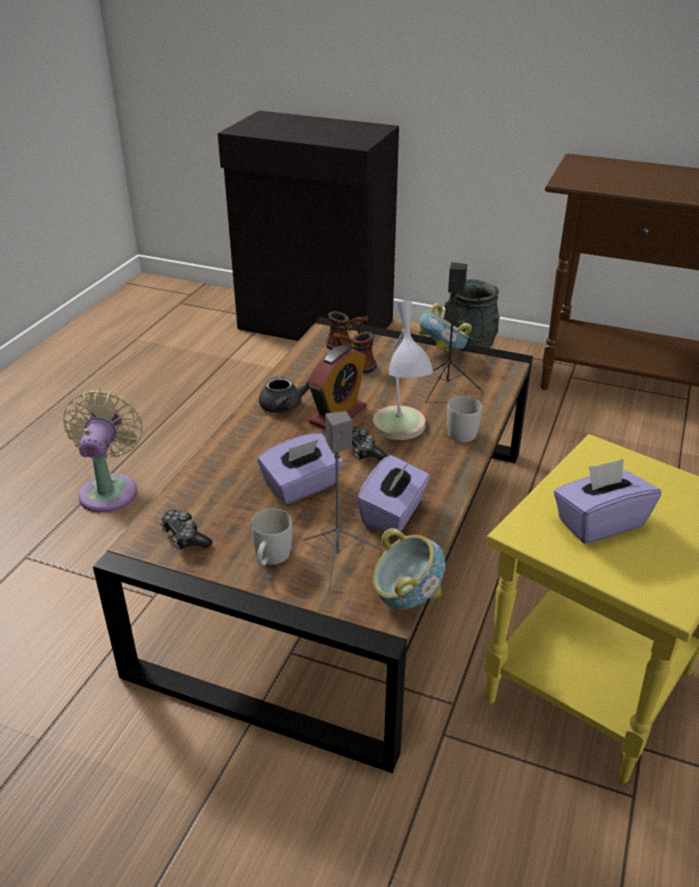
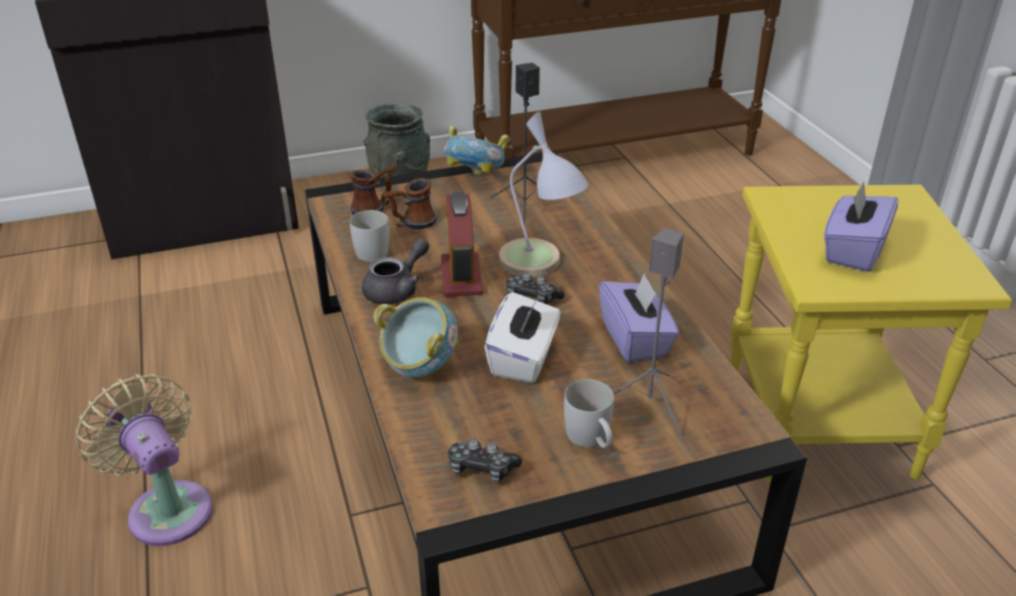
camera: 40 degrees left, 0 degrees up
(302, 486) = (523, 359): purple tissue box -> white tissue box
(406, 598) = (745, 404): bowl -> bowl (419, 367)
(461, 431) = (589, 240): white mug -> white mug (368, 250)

